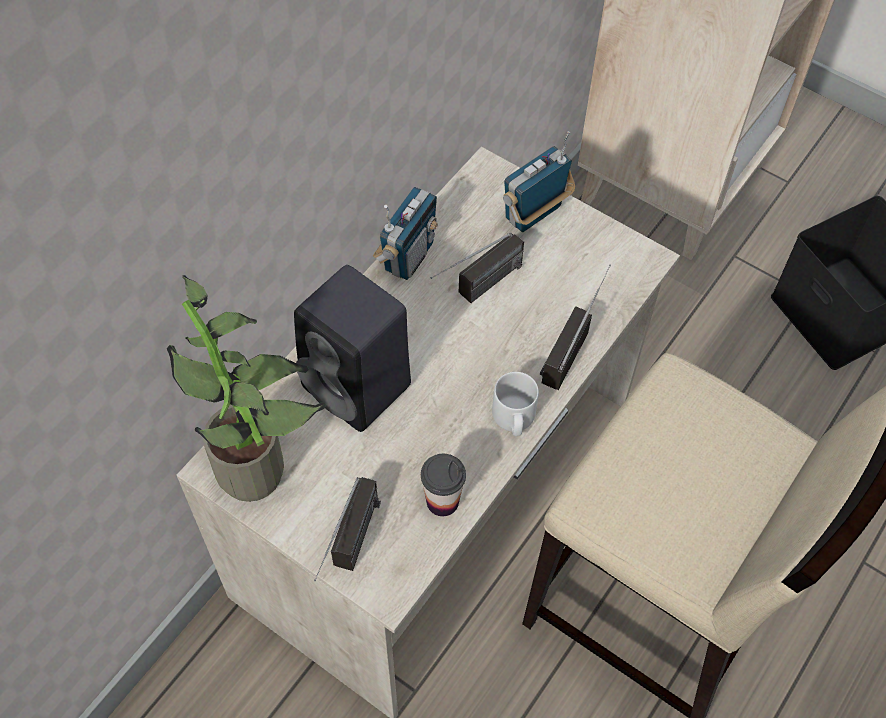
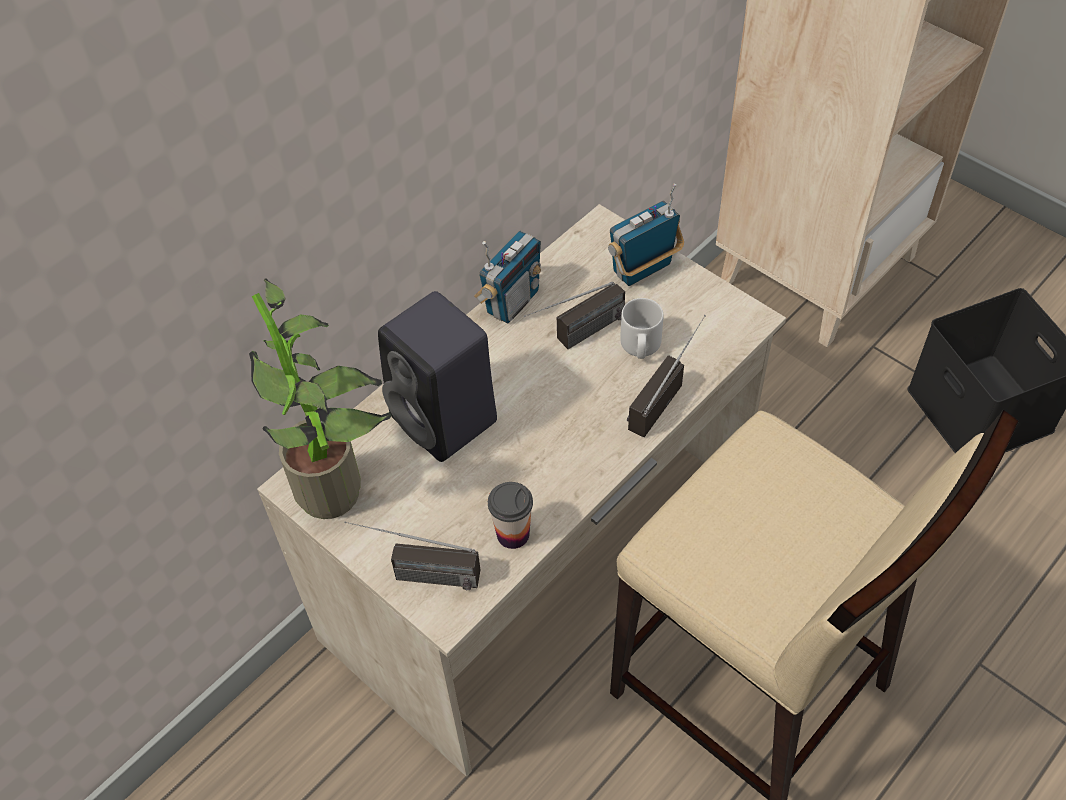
camera: 10 degrees right, 5 degrees down
(351, 552) = (415, 575): radio -> radio turned 75 degrees clockwise
(514, 419) = (595, 461): grey mug -> grey mug (640, 346)

